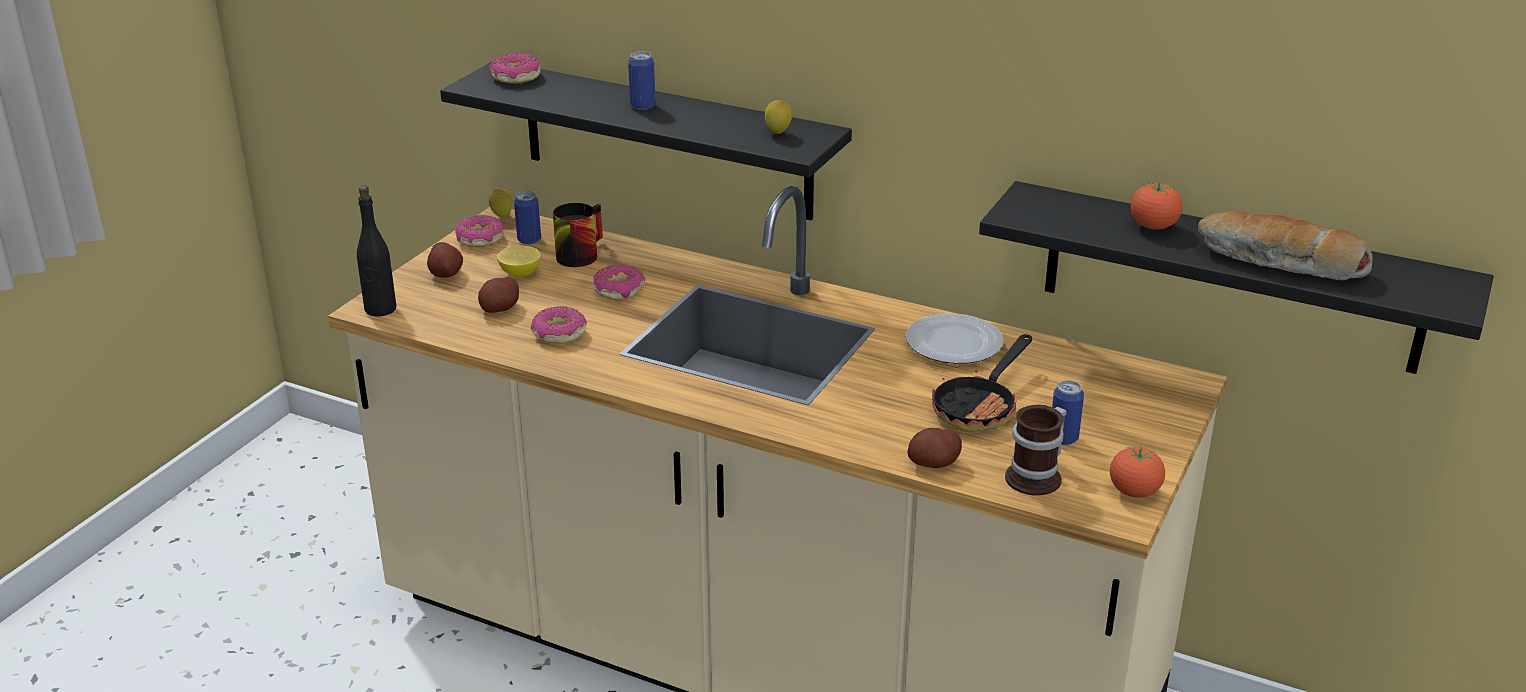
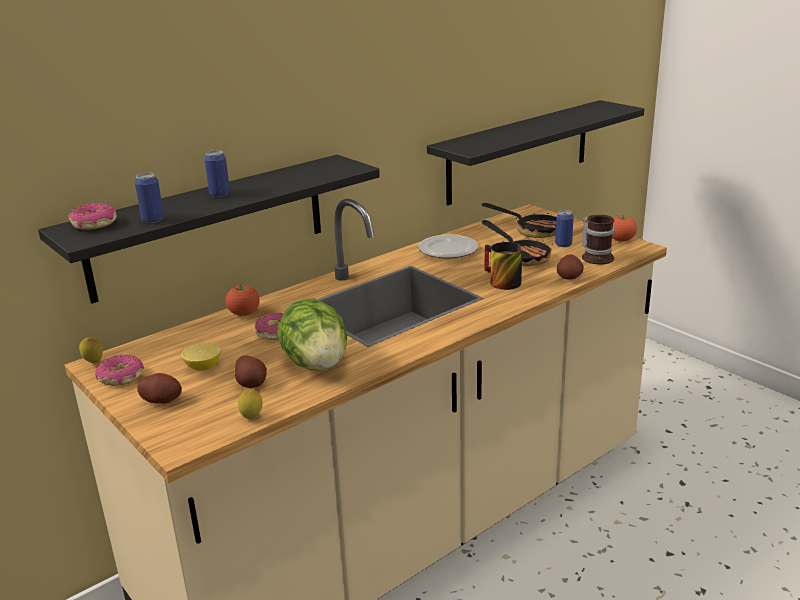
camera: 65 degrees left, 5 degrees down
(380, 309) = (188, 440): black bottle -> none
(529, 240) = (151, 356): can -> can (153, 220)
(559, 334) = (316, 364): donut -> lettuce
(578, 253) = (200, 340): mug -> mug (499, 282)
(778, 133) = (322, 168): lemon -> lemon (252, 418)
(1101, 400) = (532, 230): none -> frying pan
(1153, 227) = (510, 132): tomato -> tomato (244, 314)
(1280, 264) = (567, 121): bread -> none

